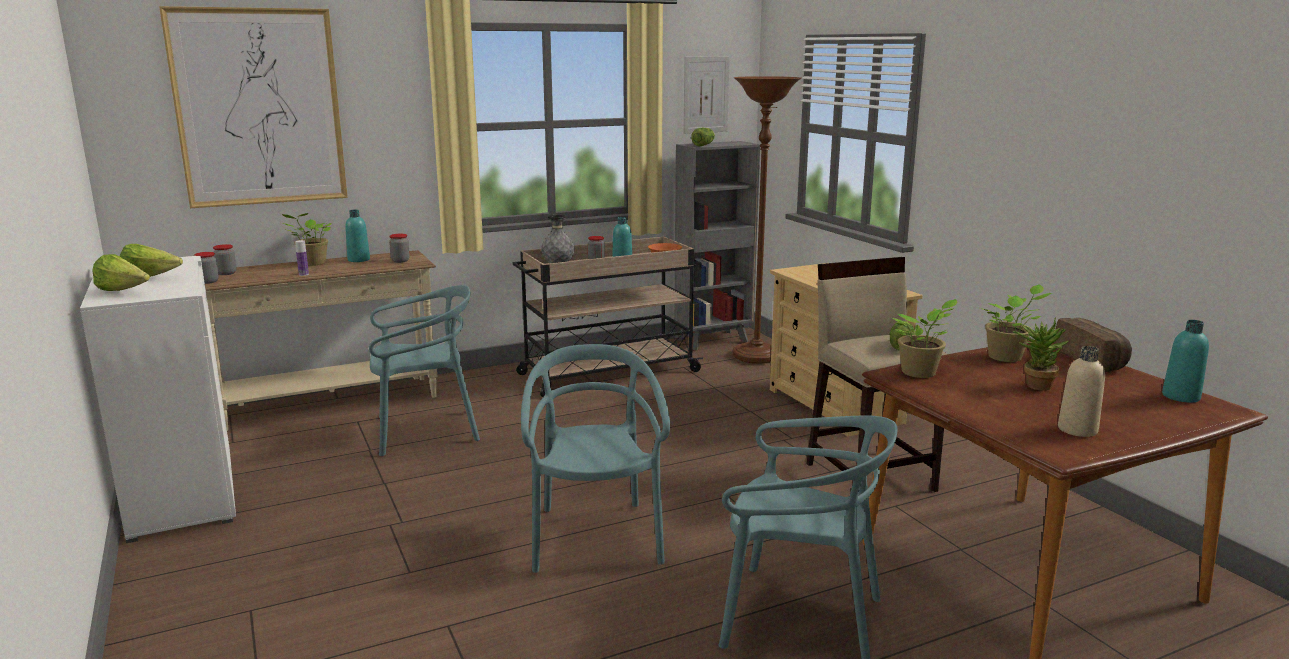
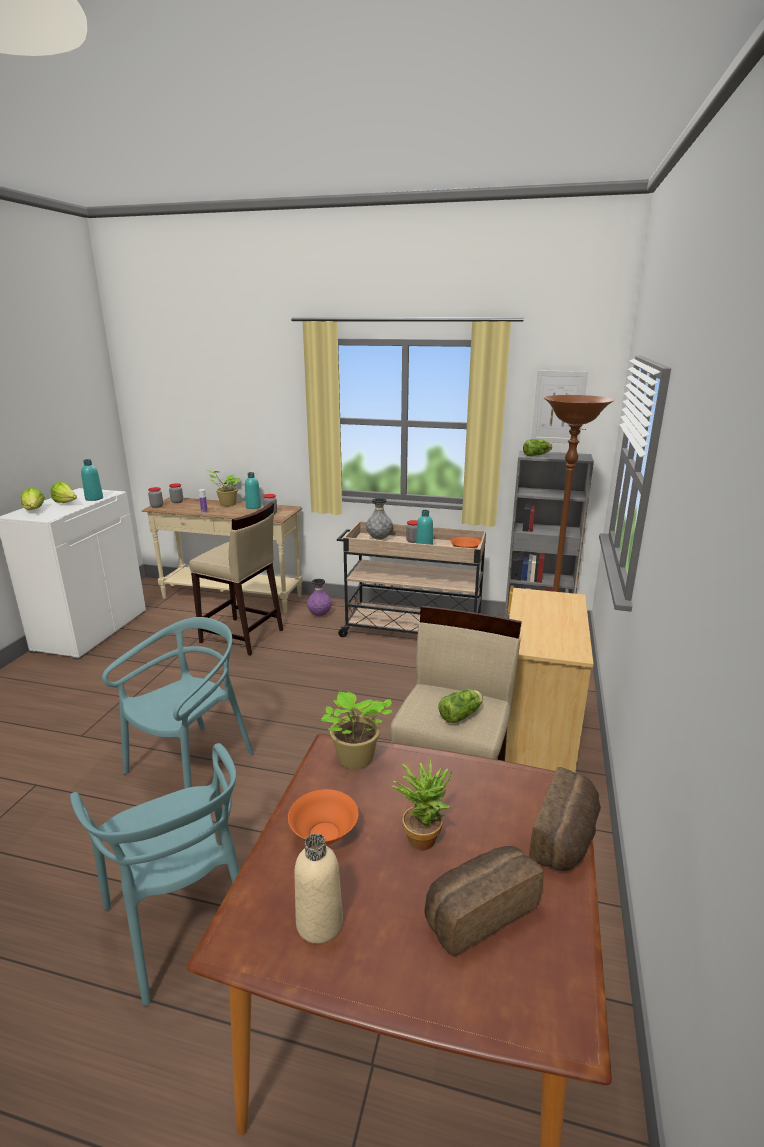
camera: 40 degrees right, 5 degrees up
(259, 108) = (205, 396): picture -> none
(426, 431) = (242, 636): turquoise chair -> beige stool
(481, 388) = (320, 615): none -> purple vase
(991, 404) = (325, 834): none -> orange bowl
(1007, 358) = (479, 784): potted plant -> none
(1122, 396) = (478, 910): none -> bread
(1181, 396) = (549, 960): turquoise bottle -> turquoise bottle (94, 498)

